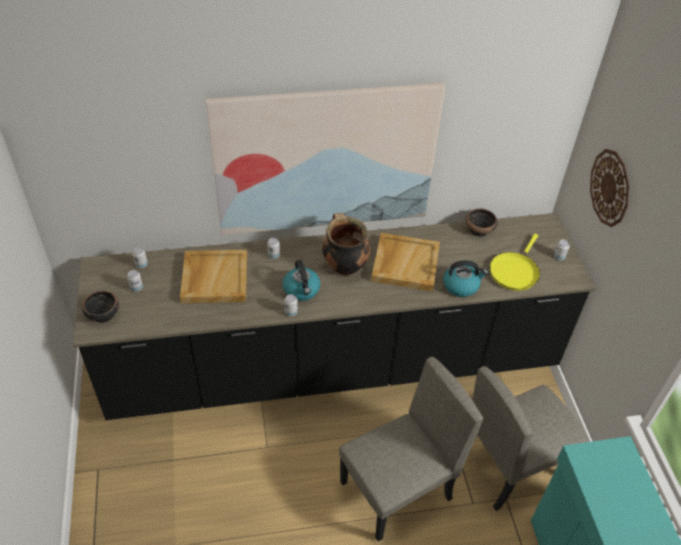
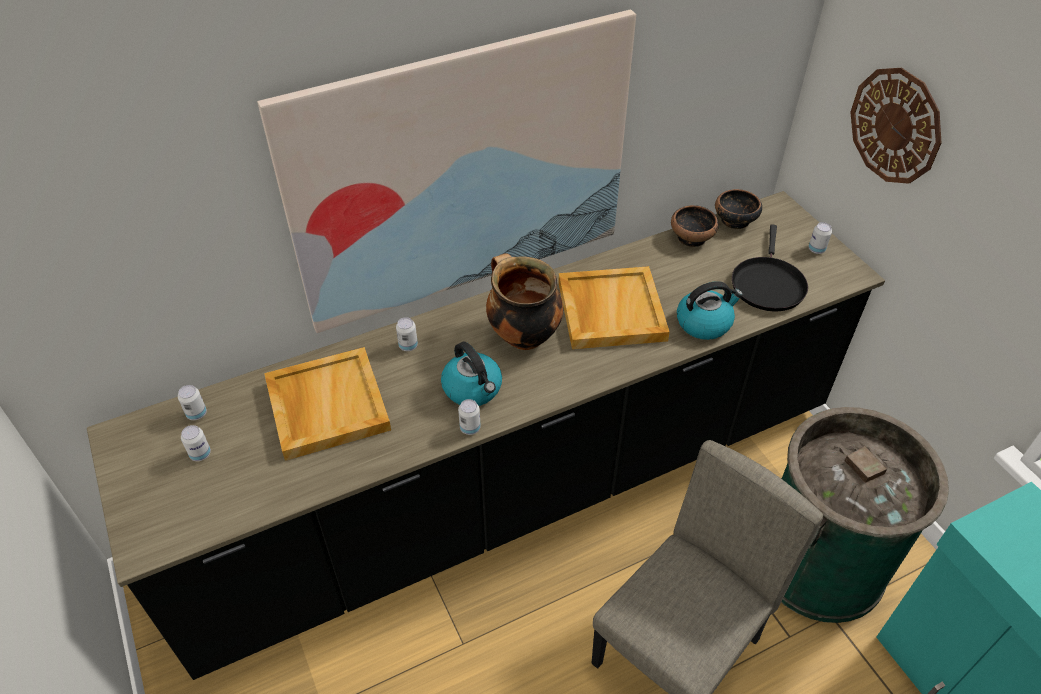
camera: 15 degrees left, 0 degrees up
(103, 314) = (155, 515): bowl -> bowl (734, 220)
(513, 464) = (819, 562): beige chair -> green trash can
(514, 271) = (767, 284): yellow frying pan -> black frying pan

